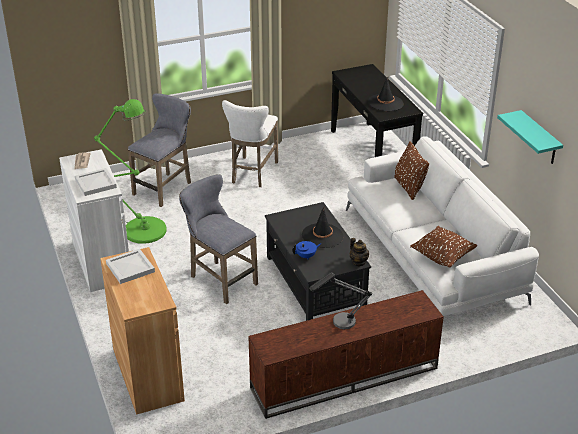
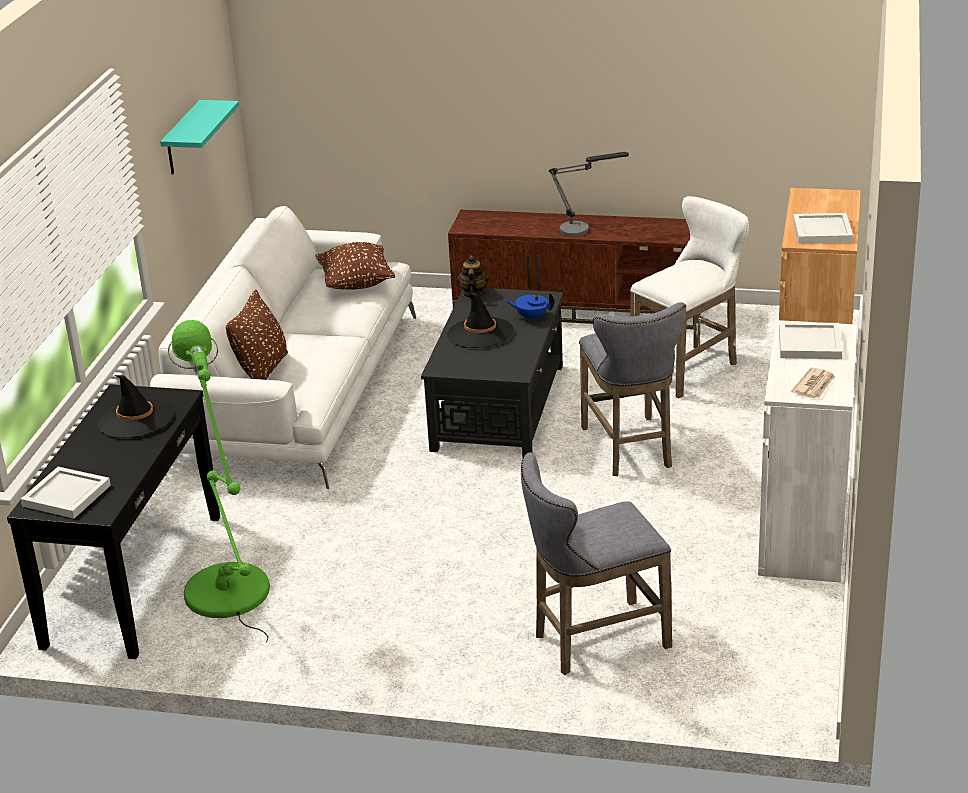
camera: 145 degrees left, 5 degrees down
(140, 228) = (700, 571): green floor lamp -> green floor lamp (230, 598)
(252, 173) = (401, 613): white stool -> white stool (690, 368)
(363, 74) = (67, 496): none -> white tray

